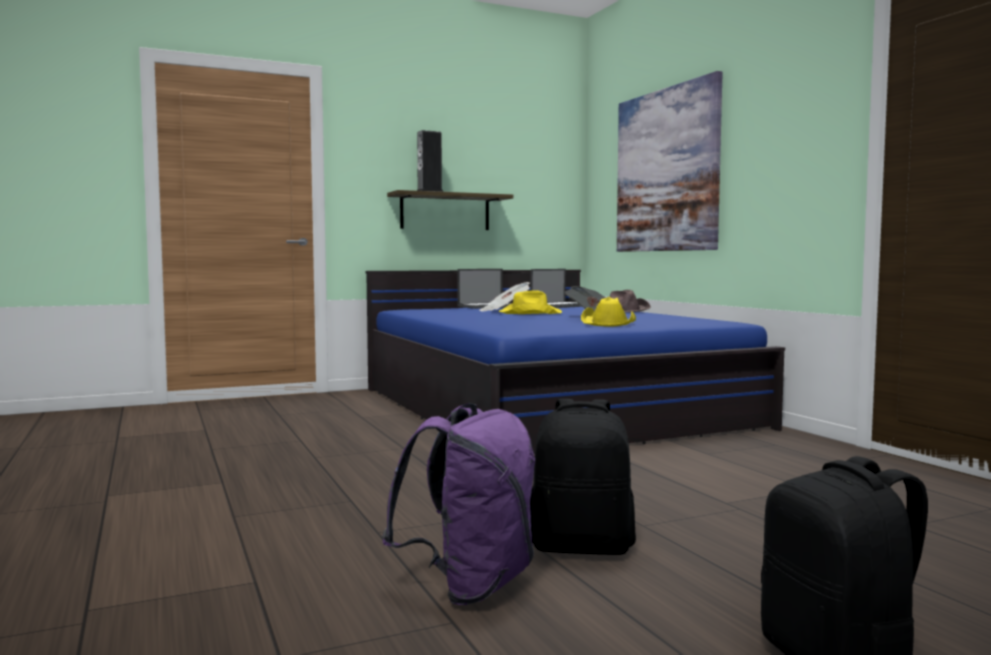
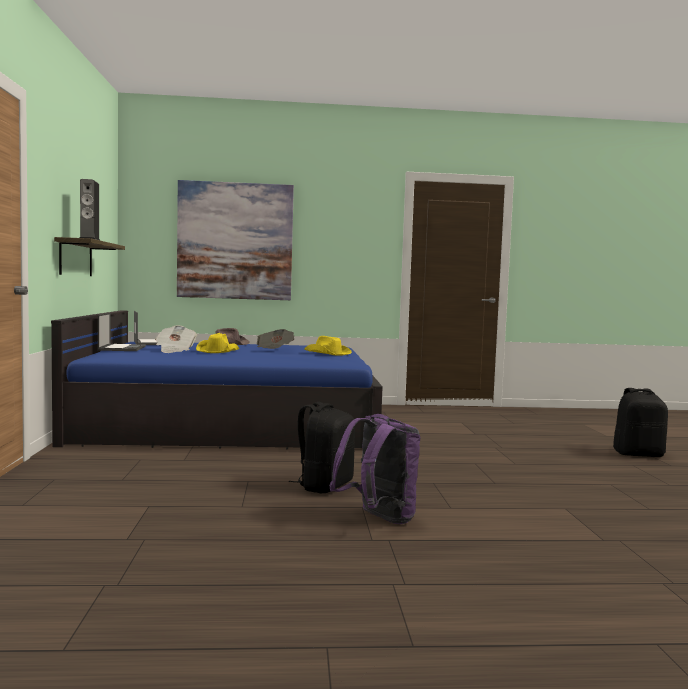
camera: 70 degrees left, 0 degrees up
(470, 586) = (572, 478): purple backpack -> purple backpack (378, 519)
(582, 546) = (526, 458): black backpack -> black backpack (324, 486)

